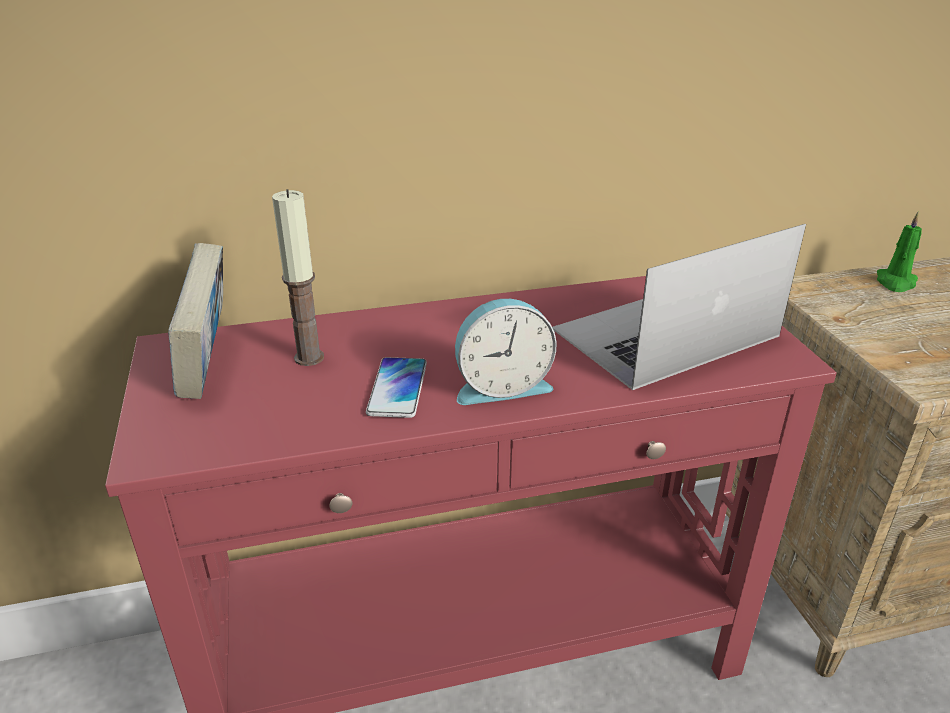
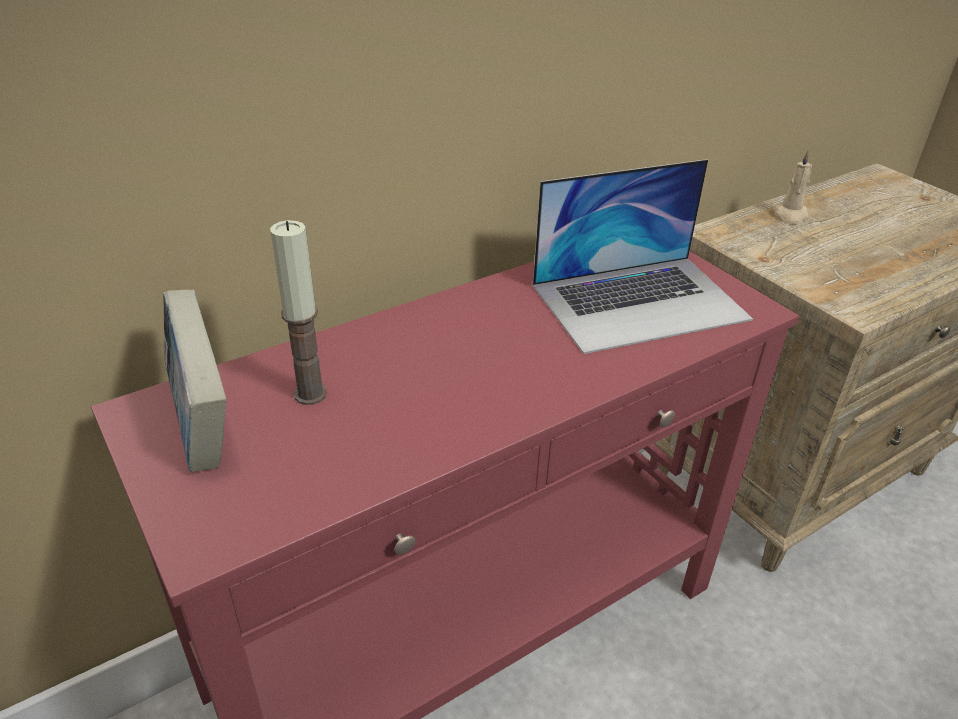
camera: 20 degrees left, 5 degrees up
(397, 388) = (424, 411): phone -> none
(501, 386) = (524, 387): alarm clock -> none
(664, 333) = (640, 302): laptop -> laptop turned 150 degrees counterclockwise
(895, 282) = (790, 215): green candle -> beige candle

